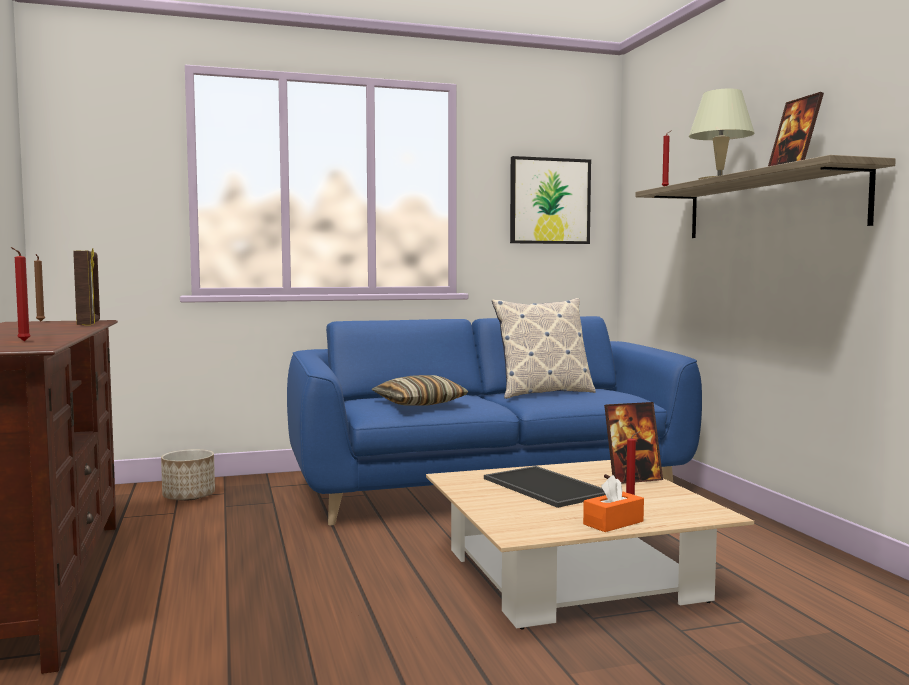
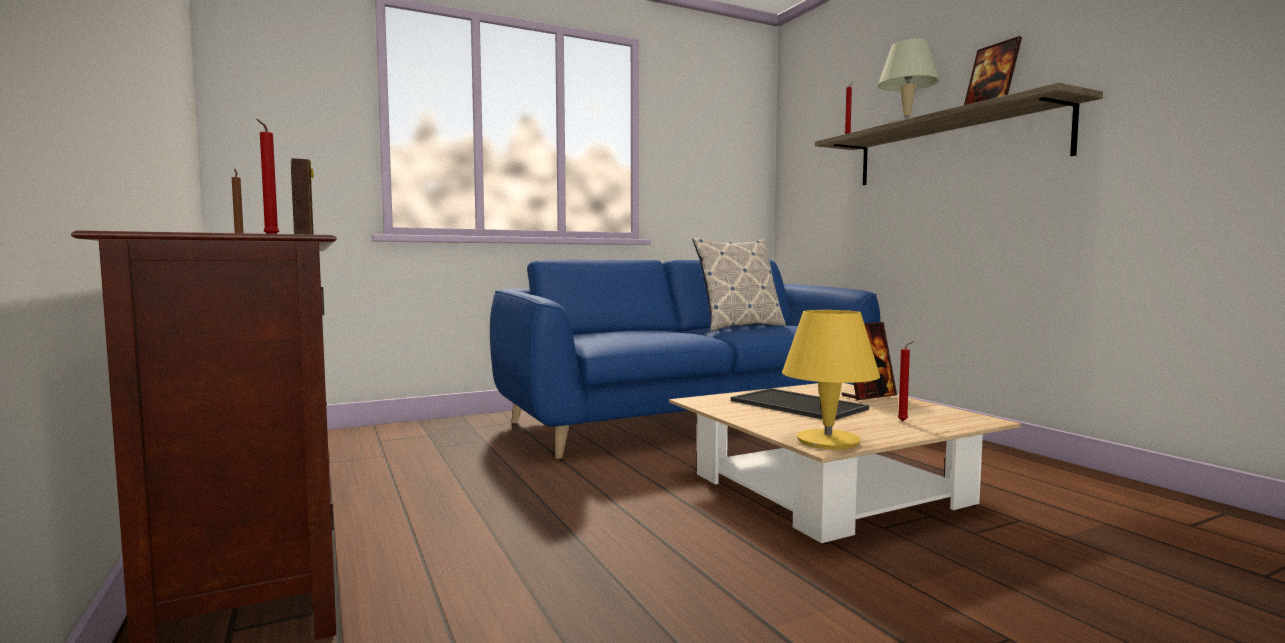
camera: 10 degrees left, 0 degrees up
(189, 496) = (391, 439): planter -> none
(419, 403) = (636, 335): pillow -> none
(527, 530) = (828, 441): none -> yellow table lamp
(549, 201) = (719, 156): picture -> none
(613, 523) = (900, 431): orange tissue box -> none

